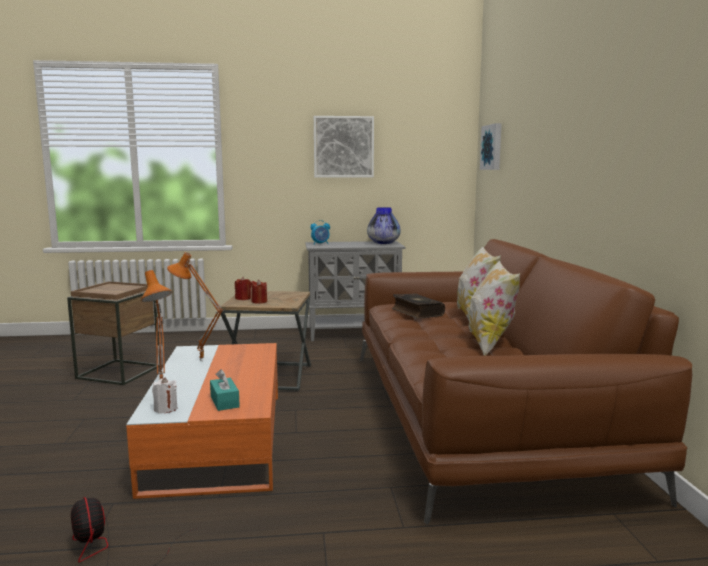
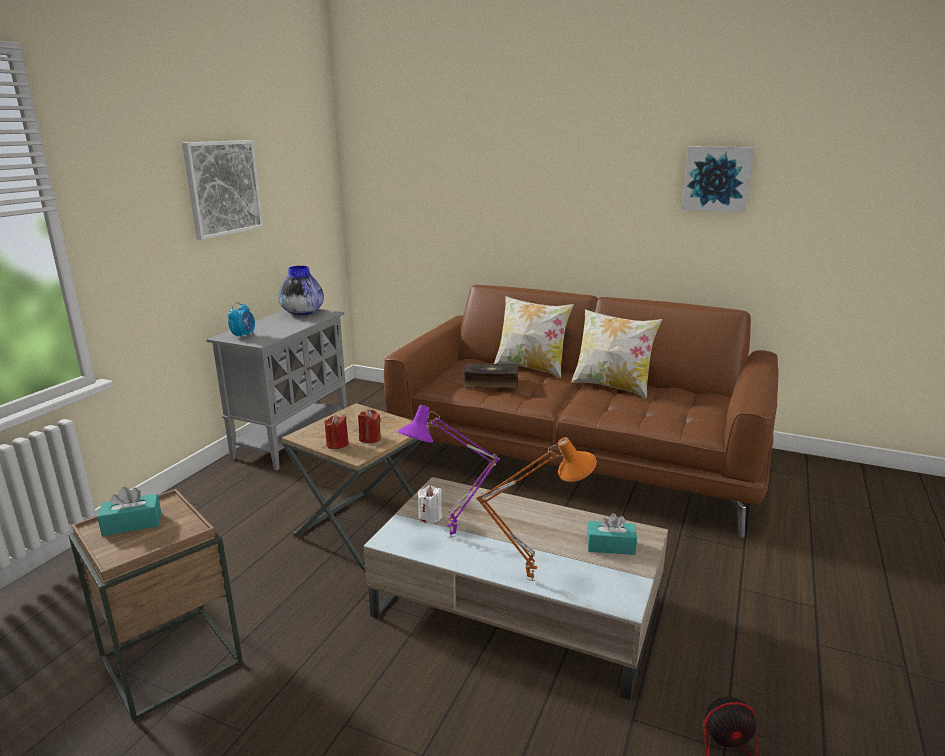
camera: 60 degrees left, 10 degrees up
(116, 287) = (132, 524): none -> turquoise tissue box
(165, 409) = (610, 588): white candle -> white candle (430, 517)
(199, 361) = (453, 538): orange table lamp -> purple table lamp
(218, 438) = (516, 606): orange coffee table -> beige coffee table
(492, 147) = (390, 177): picture -> picture (717, 179)

